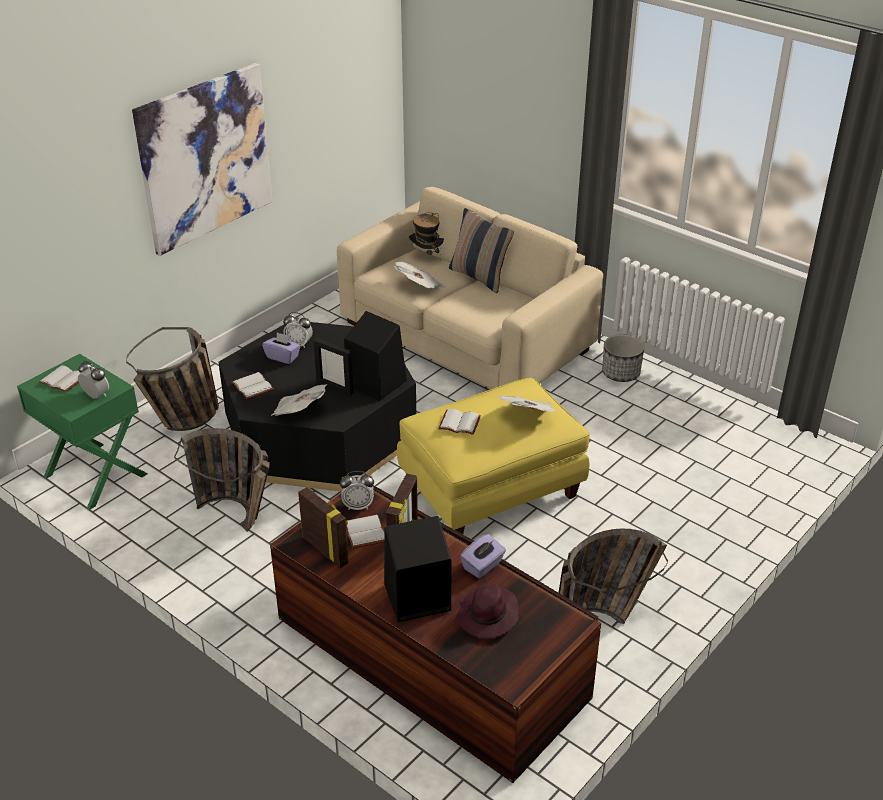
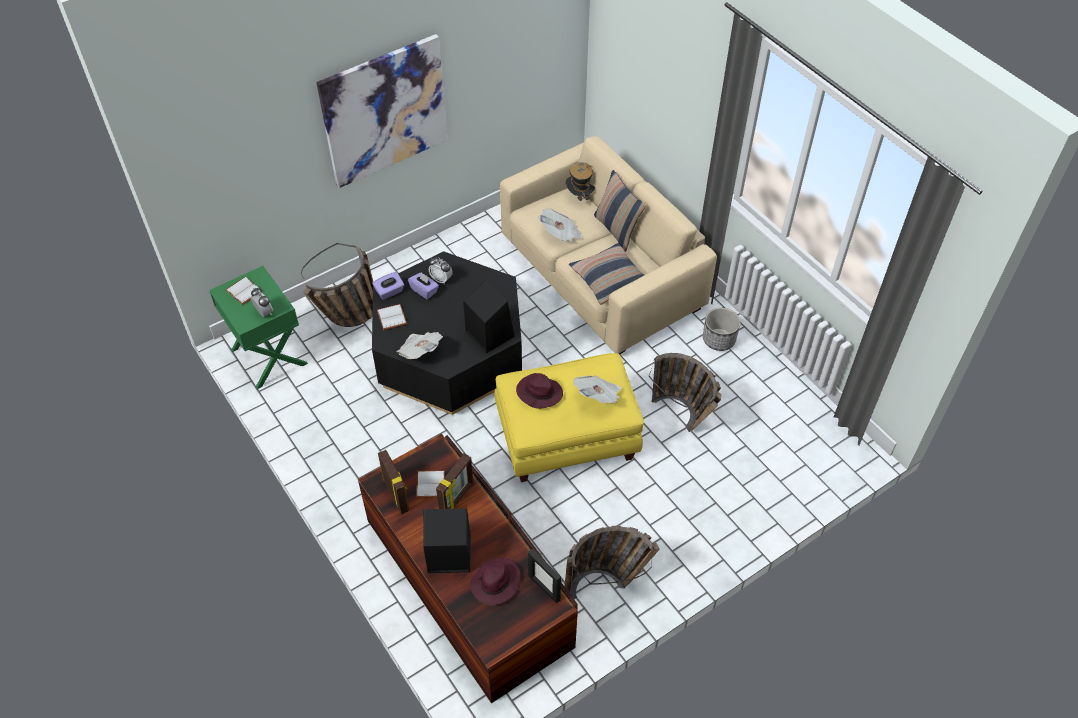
camera: 15 degrees right, 15 degrees up
(240, 519) = (365, 422): basket -> basket (684, 418)
(335, 387) = (456, 331): picture frame -> picture frame (544, 587)
(358, 506) = (433, 458): alarm clock -> none
(458, 424) = (538, 393): white book -> purple hat
(483, 566) = (508, 537): purple tissue box -> purple tissue box (389, 292)
(491, 317) = (609, 279): none -> pillow

